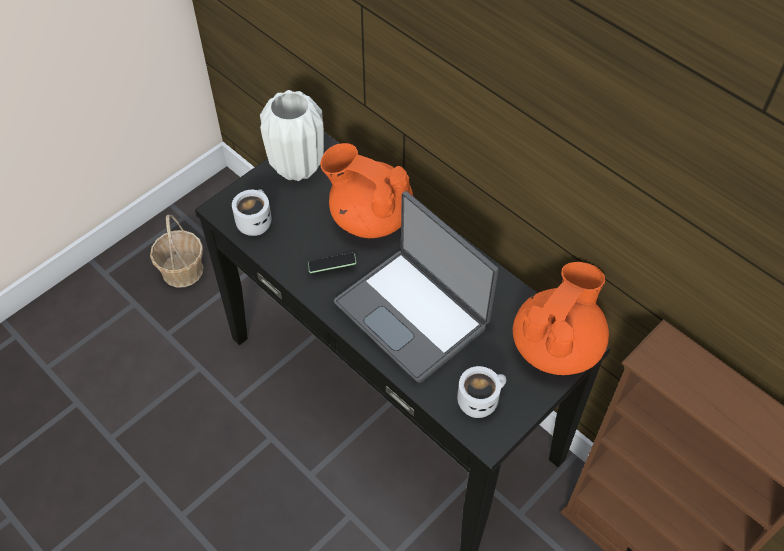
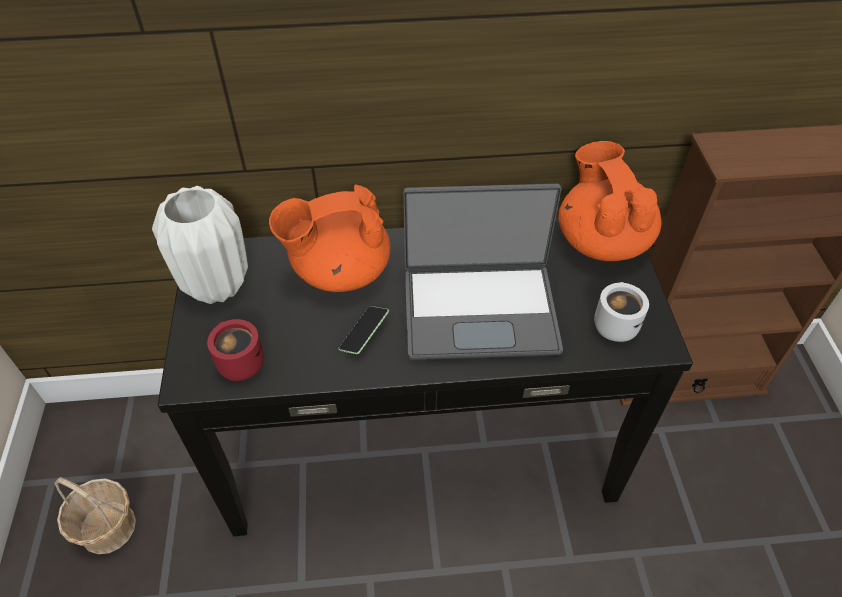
camera: 50 degrees left, 5 degrees down
(254, 221) = (237, 362): white mug -> red mug

